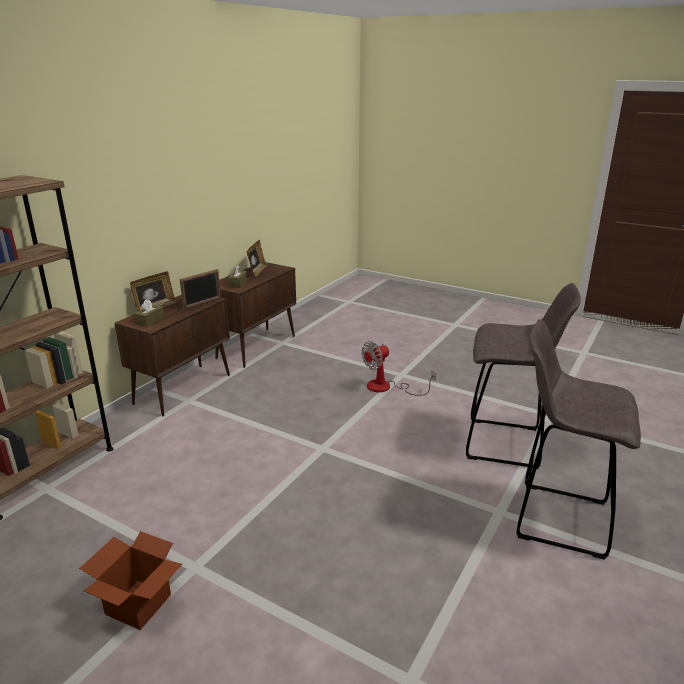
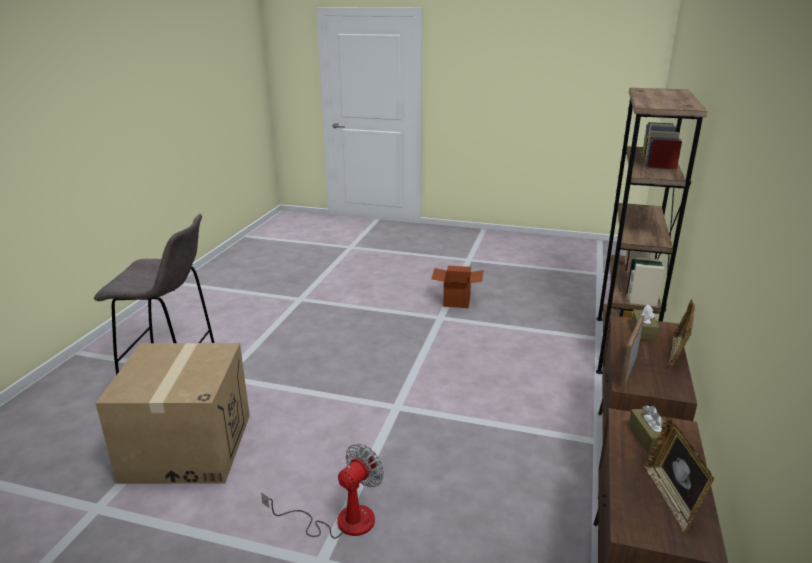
camera: 165 degrees right, 0 degrees up
(506, 444) = (187, 447): grey stool -> cardboard box

